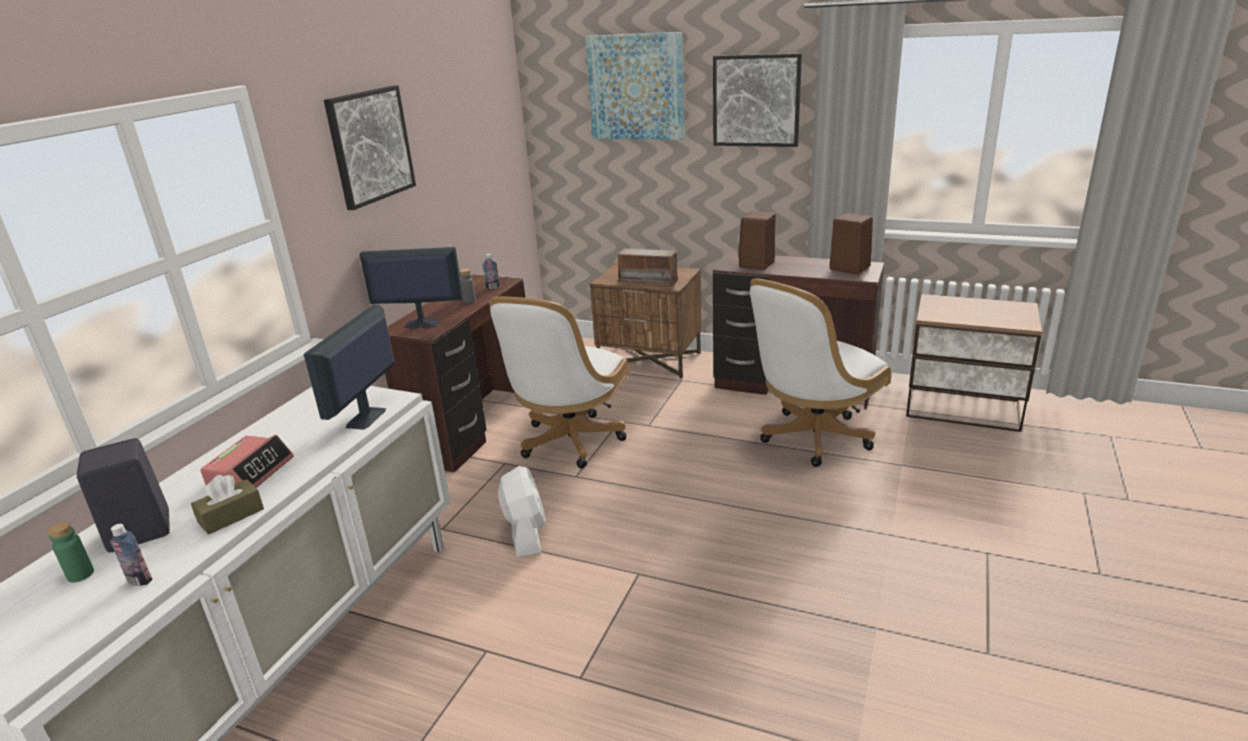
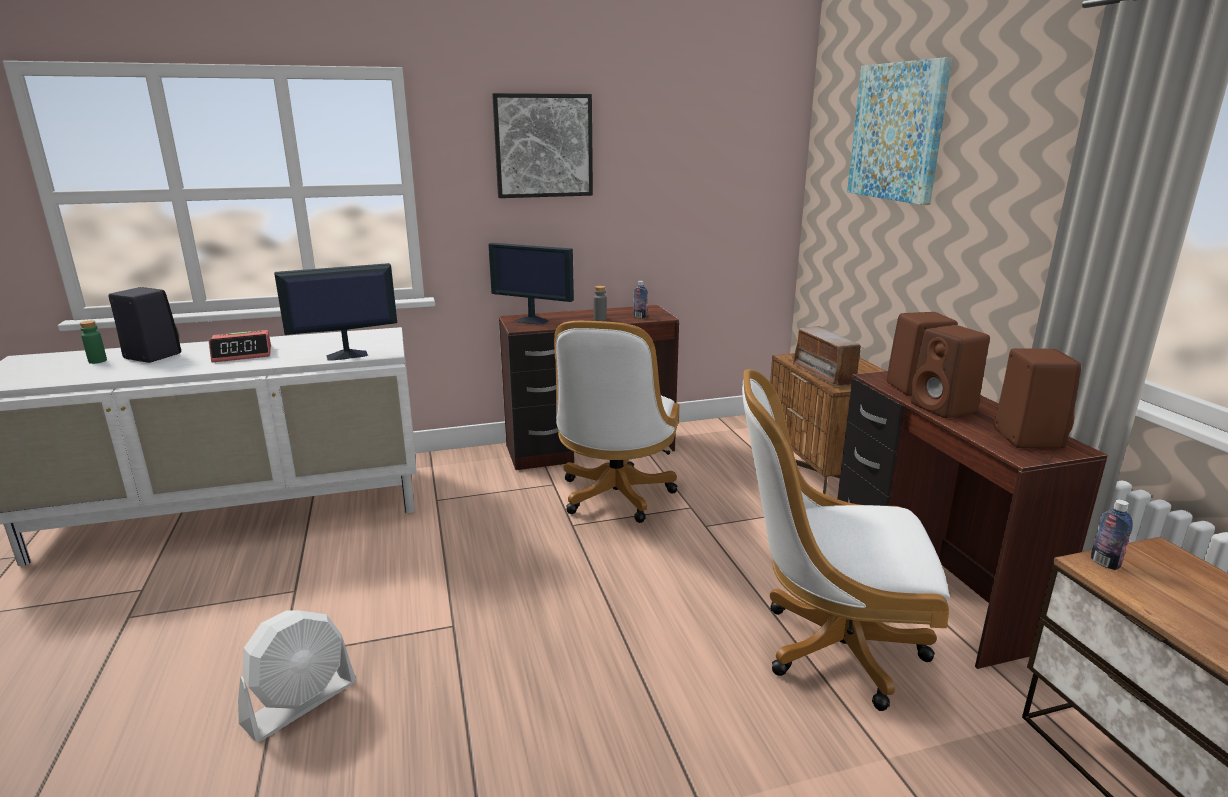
camera: 50 degrees right, 5 degrees down
(140, 580) = (91, 375): bottle -> bottle (1104, 563)
(231, 516) = (179, 368): brown tissue box -> none
(421, 324) = (532, 321): monitor -> monitor turned 150 degrees clockwise
(526, 533) = (464, 538): white fan -> white fan (300, 703)
(568, 446) = (614, 500): white office chair -> white office chair turned 60 degrees counterclockwise
(756, 100) = (1016, 159): picture -> none
(792, 269) = (945, 408): none -> brown speaker

